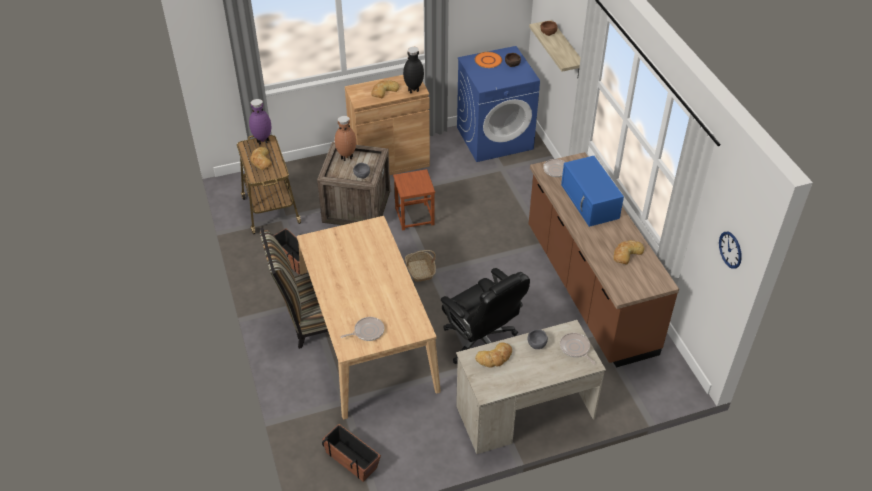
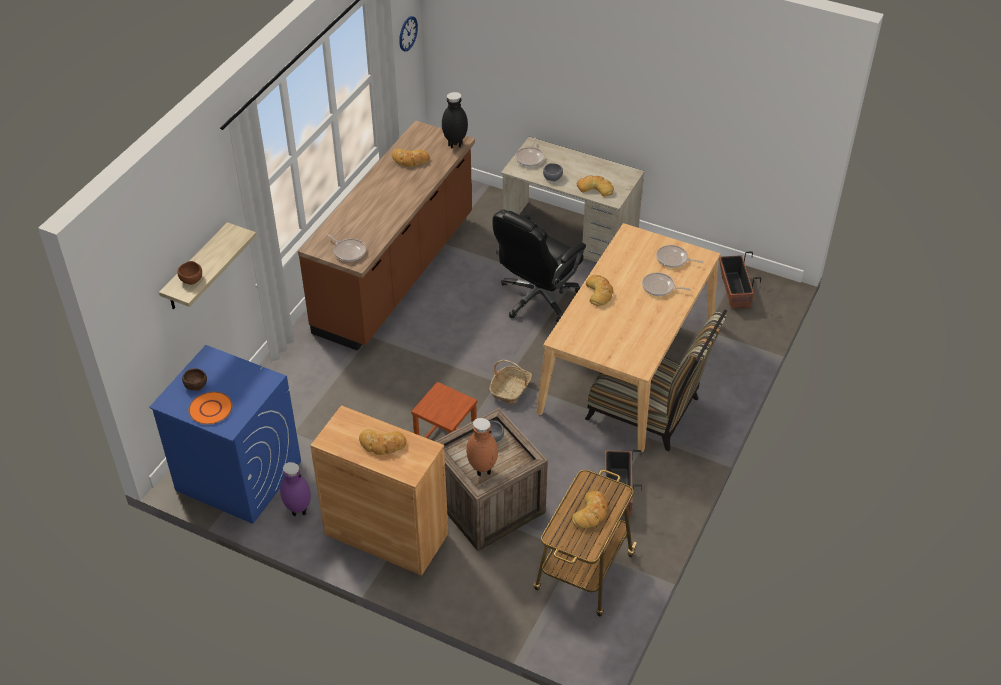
camera: 135 degrees left, 0 degrees up
(263, 141) = (562, 540): purple vase -> purple vase (298, 511)
(354, 302) = (660, 287): none -> frying pan
(389, 270) = (599, 292): none -> bread
(414, 90) = (351, 420): black vase -> black vase (455, 144)
(481, 342) = (537, 298): black office chair -> black office chair turned 150 degrees counterclockwise
(590, 202) = (369, 210): blue microwave -> none

